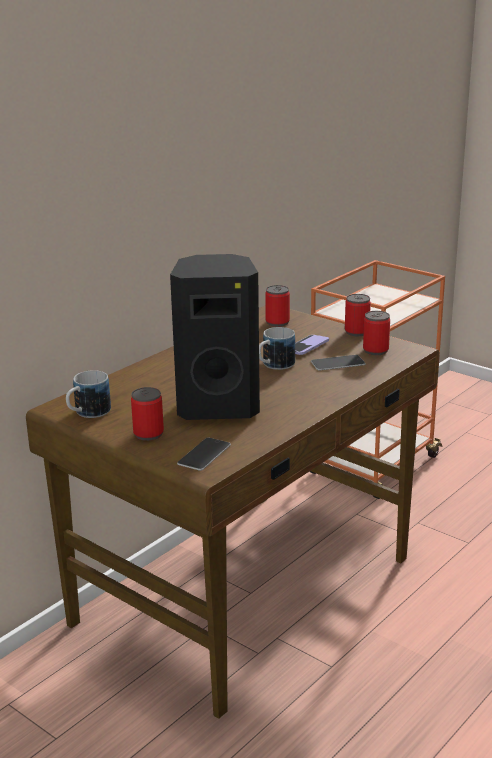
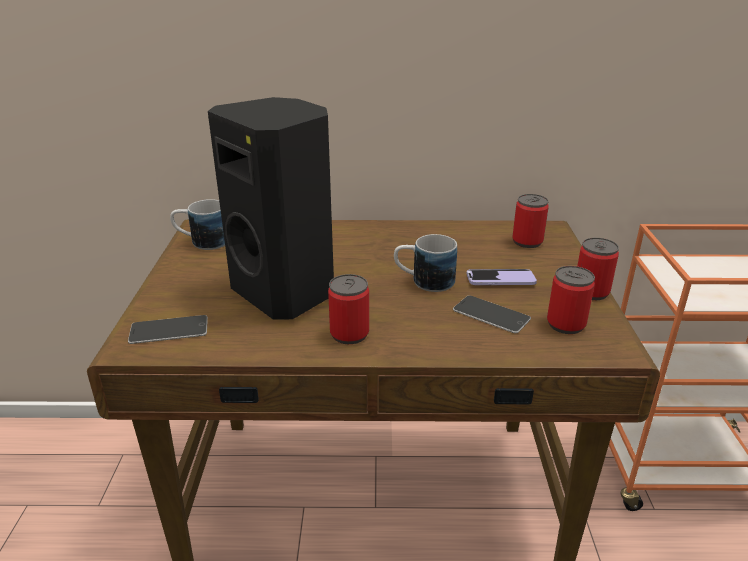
camera: 50 degrees right, 5 degrees up
(148, 434) = (188, 284): can -> can (349, 334)

